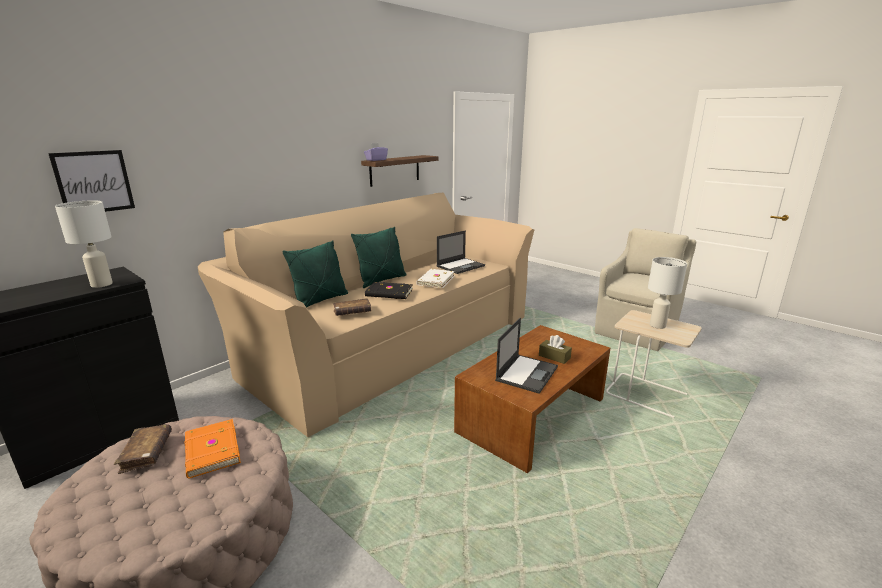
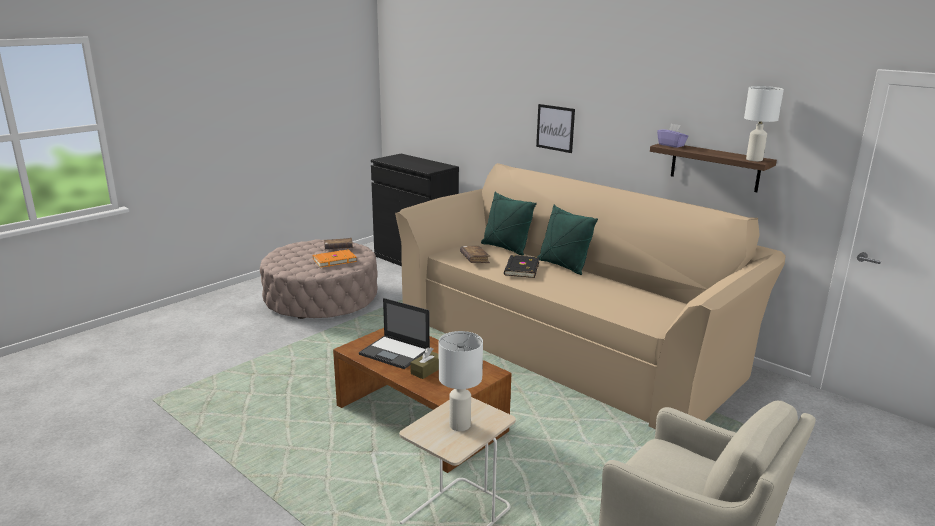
camera: 90 degrees right, 0 degrees up
(94, 182) = (460, 108): picture -> picture (555, 128)
(101, 284) = (421, 168): white table lamp -> white table lamp (754, 159)
(435, 280) = (566, 287): white book -> none
(461, 266) = (634, 304): laptop -> none

